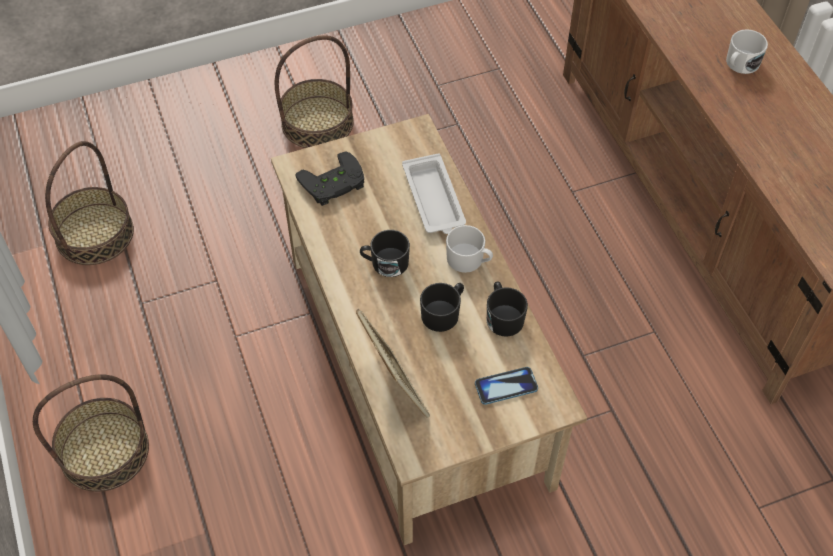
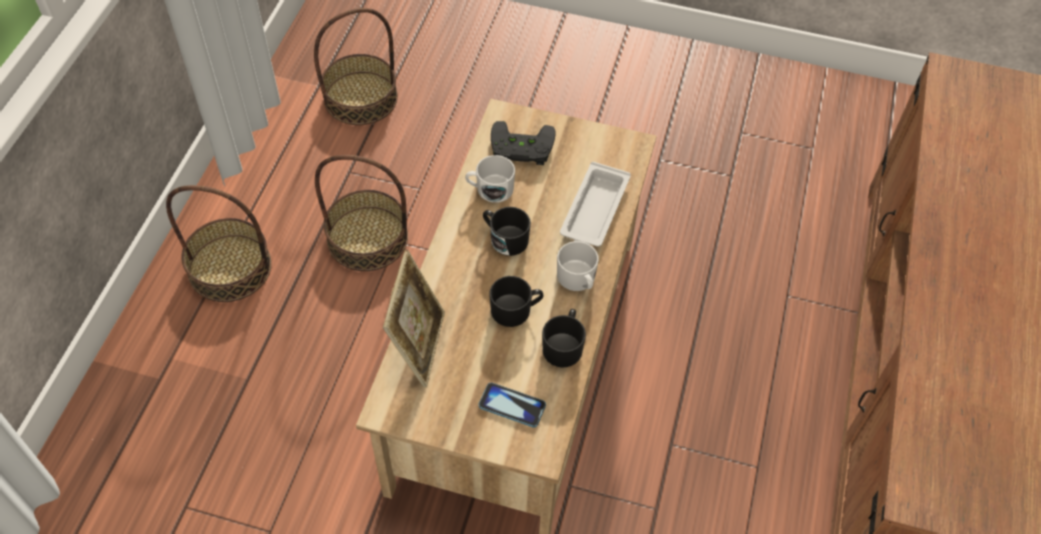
camera: 35 degrees right, 0 degrees up
(317, 122) = (608, 107): basket -> basket (367, 238)
(740, 64) = (987, 251): white mug -> white mug (490, 189)

